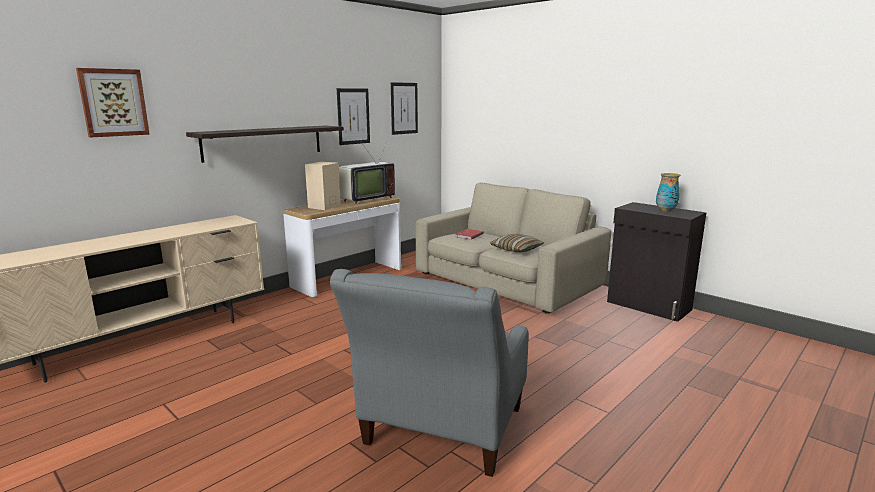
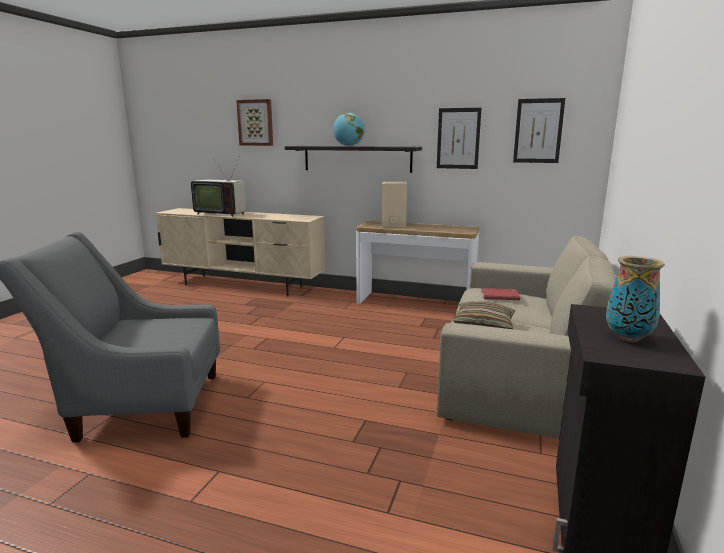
camera: 65 degrees right, 0 degrees up
(270, 129) = (348, 146): none -> globe
(365, 199) = (445, 228): television -> television (221, 213)

